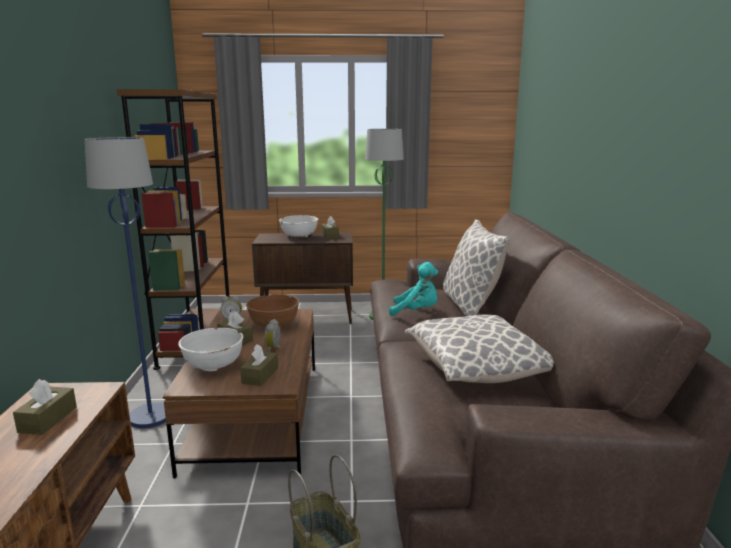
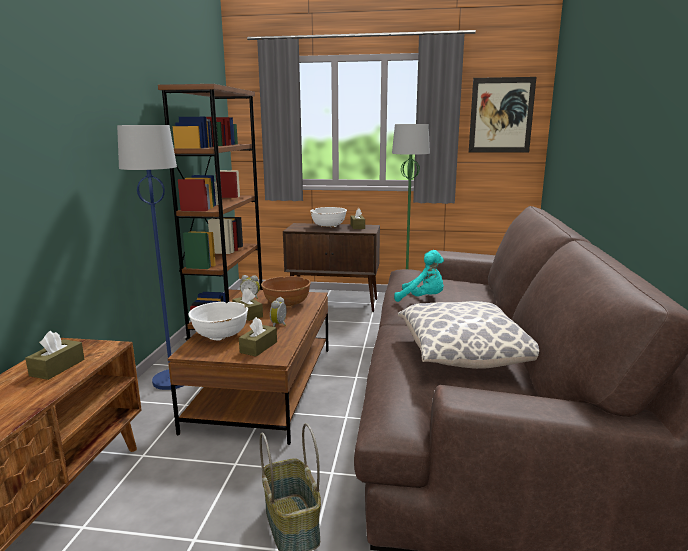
camera: 10 degrees right, 0 degrees up
(469, 119) = (501, 115): none -> picture
(470, 305) = (479, 296): pillow -> none

